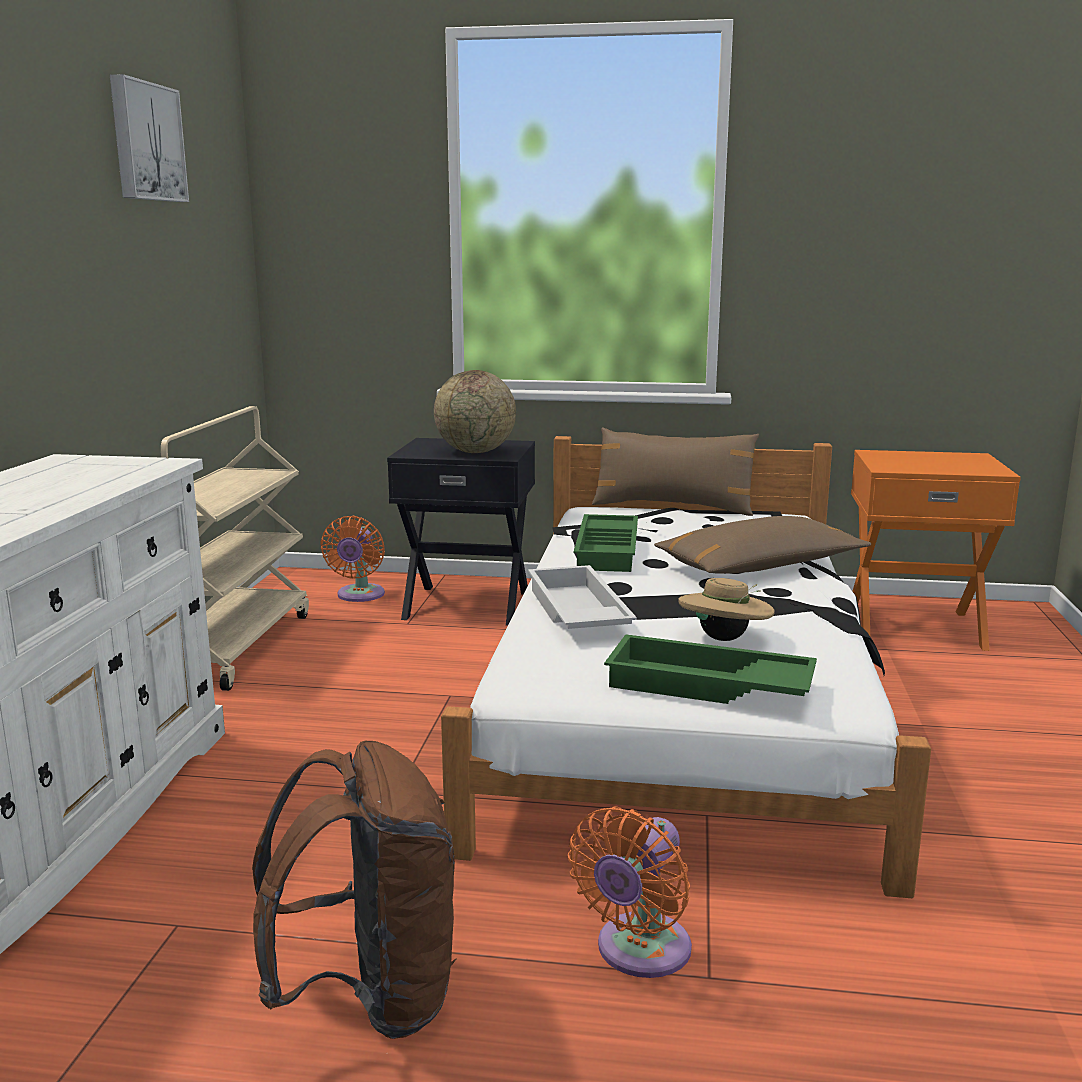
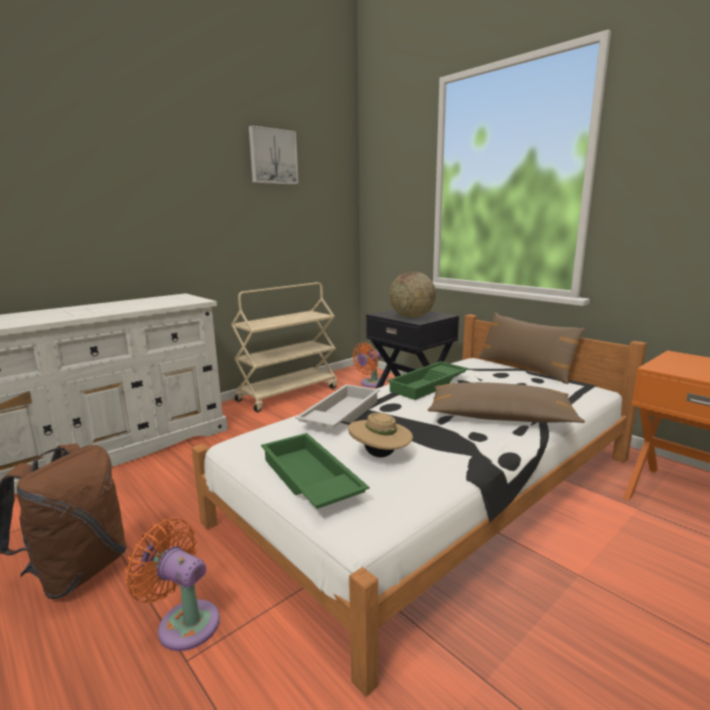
camera: 40 degrees right, 0 degrees up
(638, 952) = (184, 622): orange fan -> orange fan turned 45 degrees clockwise

